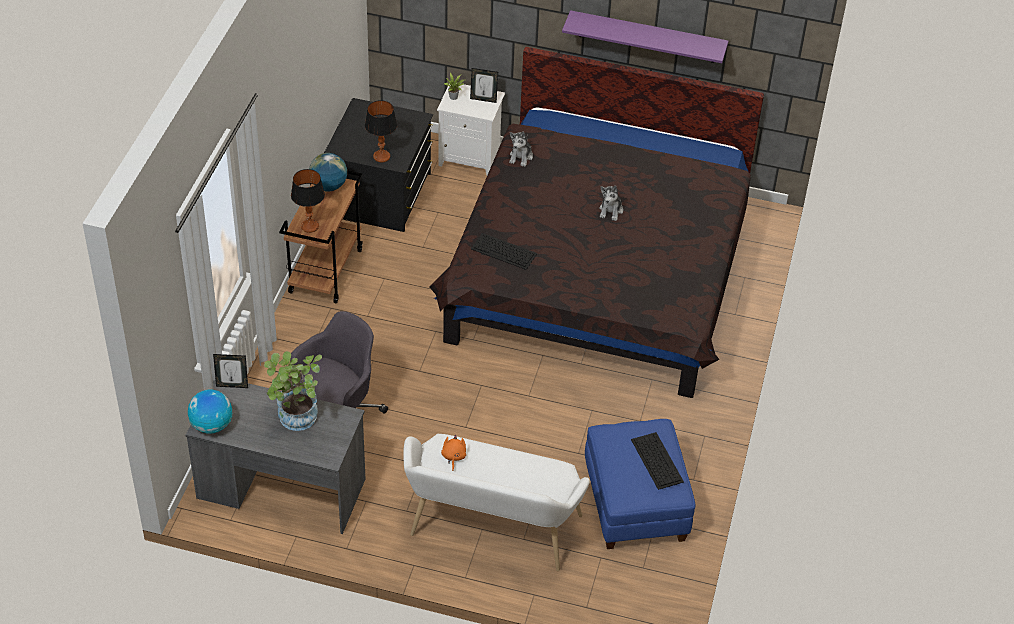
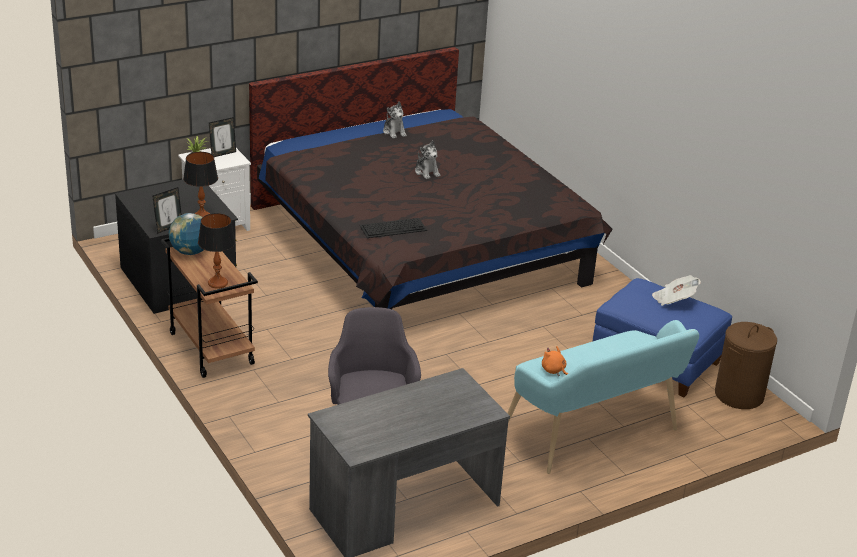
camera: 45 degrees left, 15 degrees down
(211, 425) = (361, 447): globe -> none
(232, 385) = (333, 411): picture frame -> picture frame (168, 228)
(296, 421) = (424, 404): potted plant -> none
(491, 531) = (596, 435): white bench -> turquoise bench
(521, 157) = (312, 171): plush toy -> plush toy (394, 132)
(647, 37) = (354, 29): purple shelf -> none
(656, 460) = (674, 300): keyboard -> newspaper
(657, 580) = (739, 395): none -> brown laundry basket

